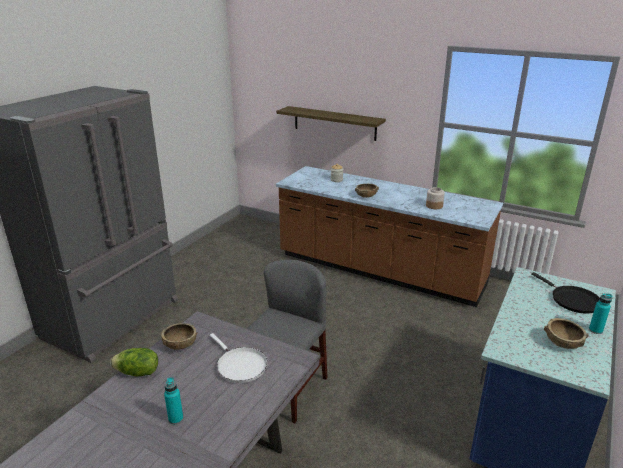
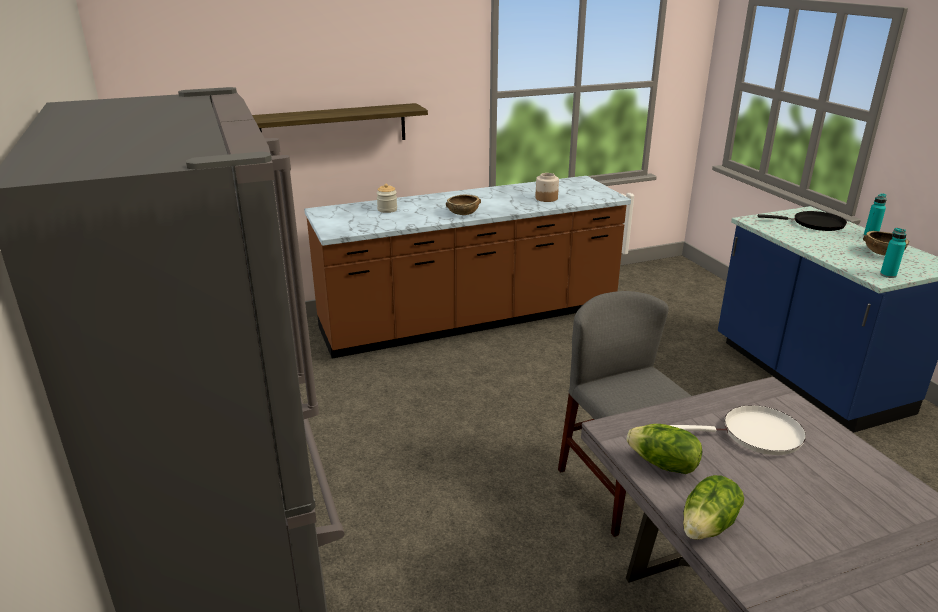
camera: 50 degrees left, 0 degrees up
(175, 419) = (849, 524): turquoise bottle -> turquoise bottle (888, 275)
(180, 344) = (663, 465): brown bowl -> lettuce

